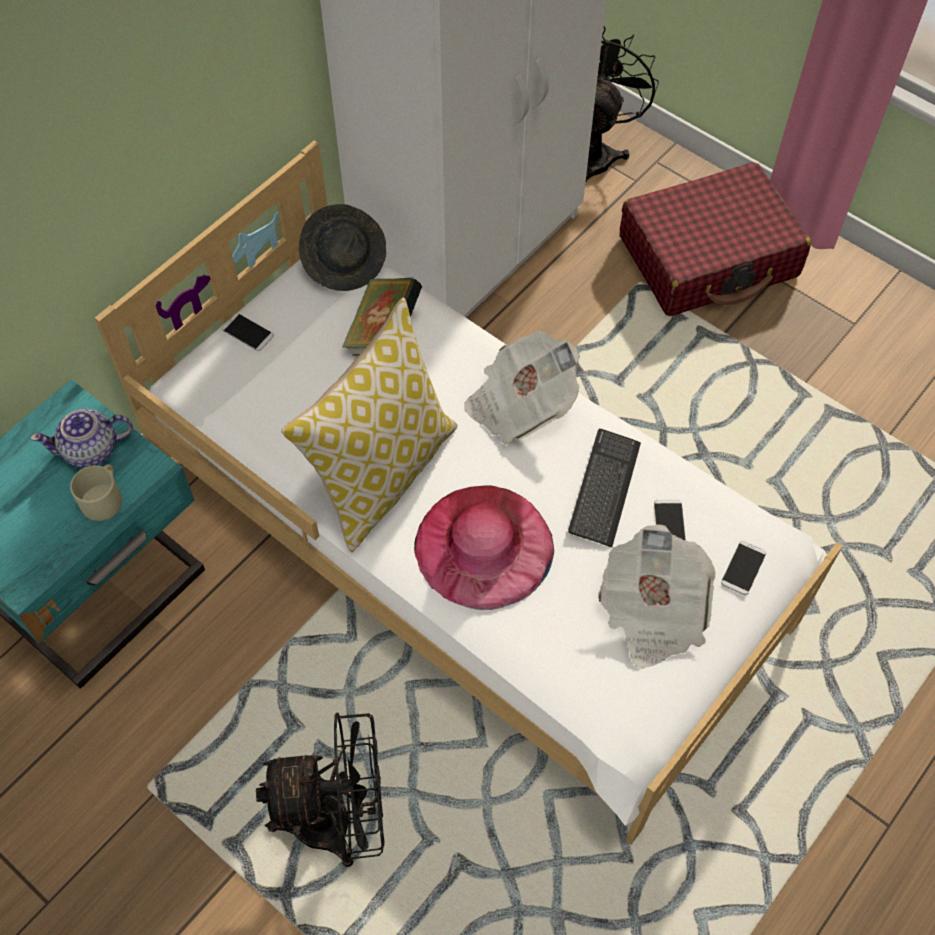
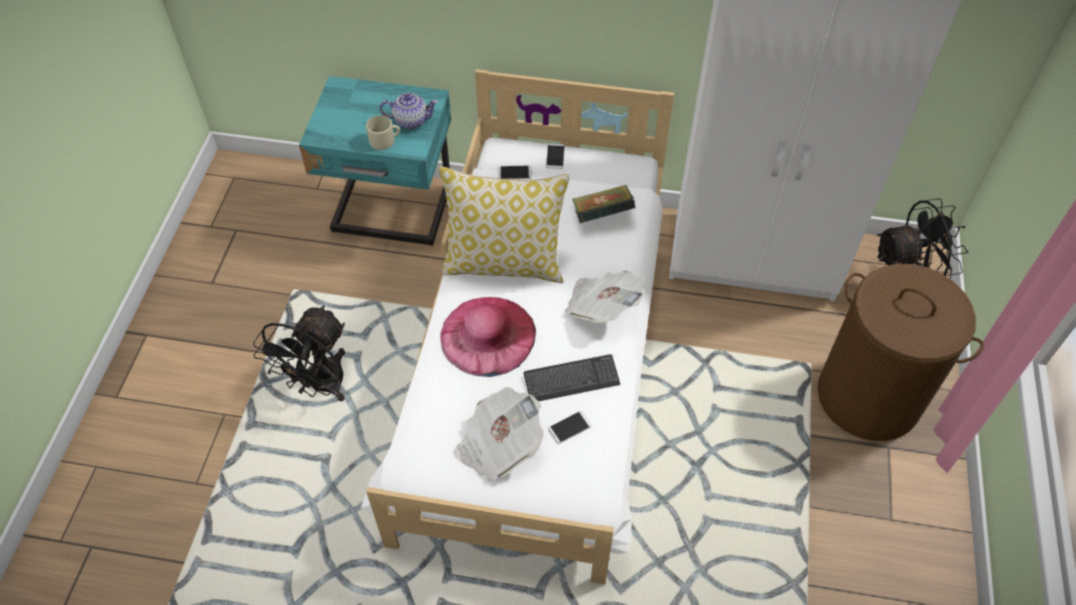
camera: 60 degrees right, 5 degrees down
(91, 450) = (410, 120): teapot -> teapot turned 135 degrees clockwise
(339, 820) = (320, 386): black fan -> black fan turned 60 degrees clockwise
(345, 261) = (640, 173): grey hat -> none
(709, 257) = (869, 396): red suitcase -> brown laundry basket
(743, 568) = (564, 484): phone -> phone (514, 173)

